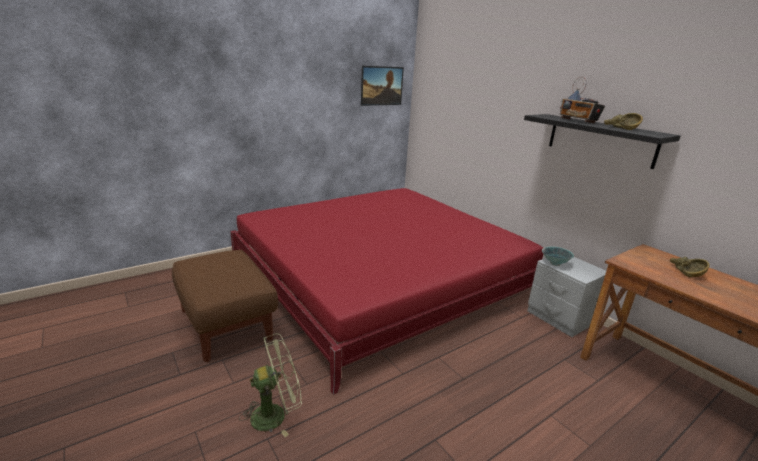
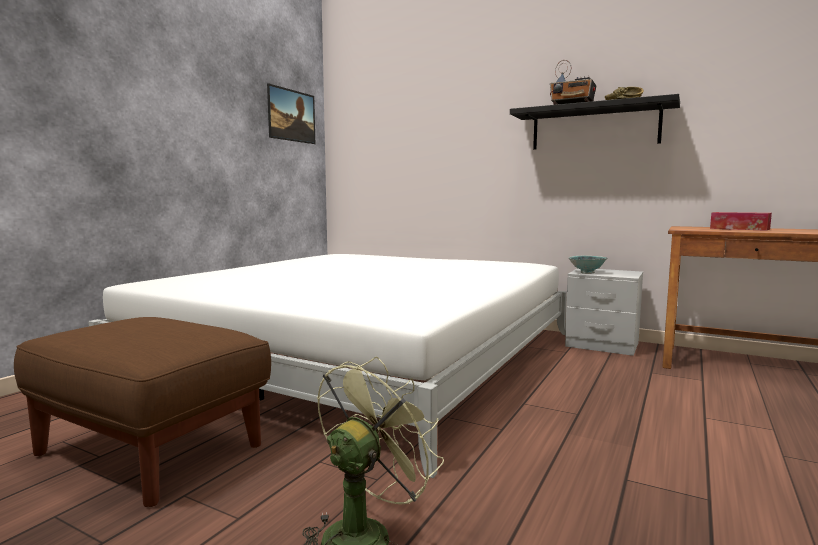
camera: 25 degrees left, 15 degrees down
(380, 277) = (360, 353): red bed -> white bed
(684, 272) = (739, 229): brown bowl -> tissue box

